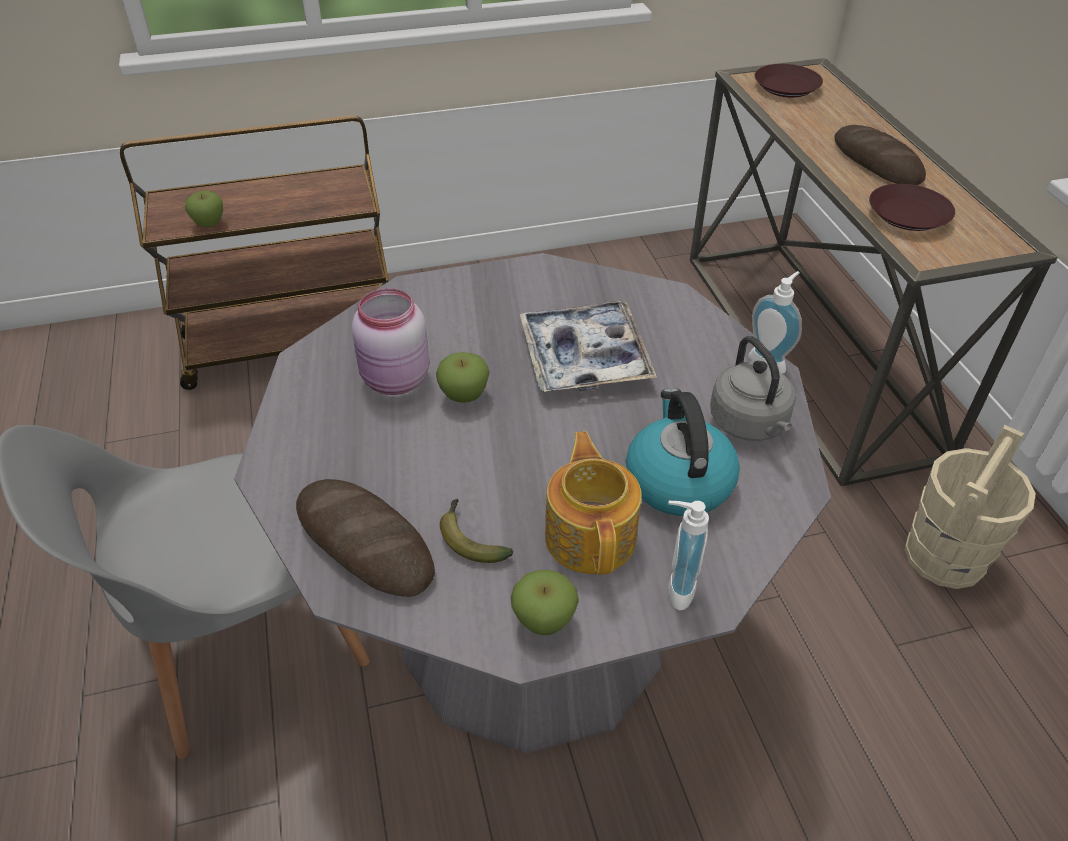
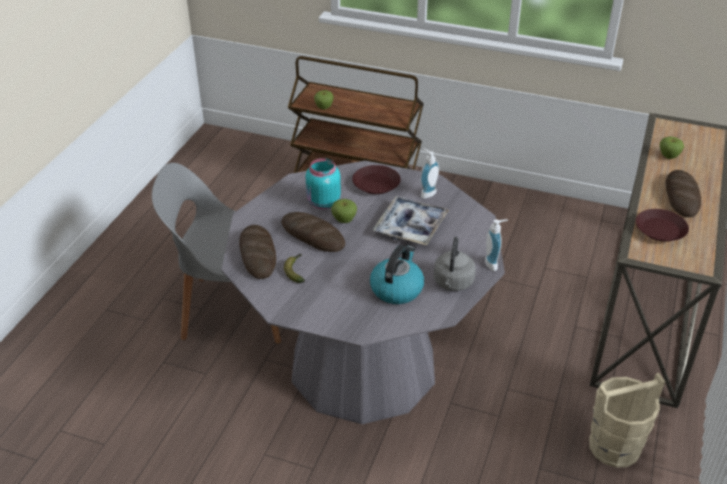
camera: 35 degrees right, 5 degrees down
(395, 380) = (323, 203): pink jar -> turquoise jar
(435, 451) = (312, 236): none -> bread
(544, 621) = (295, 308): apple -> apple (668, 156)
(591, 535) = (341, 291): teapot -> none
(675, 587) = (353, 322): soap dispenser -> soap dispenser (426, 193)
(785, 86) = (682, 136): brown plate -> brown plate (375, 183)

